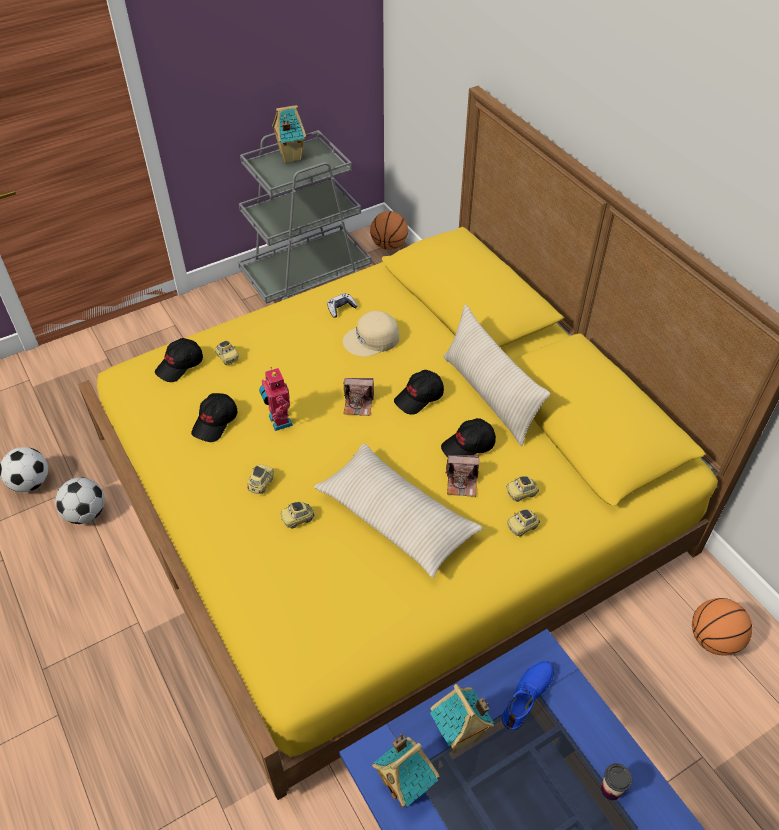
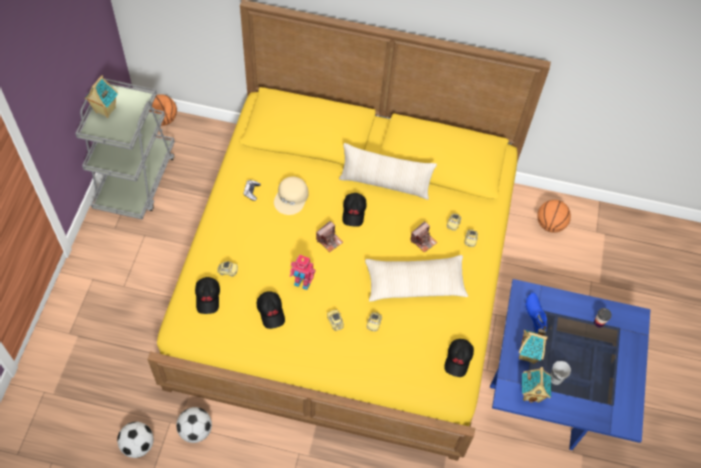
camera: 50 degrees left, 10 degrees up
(462, 801) = (555, 378): none -> cup
(468, 446) = (405, 219): black cap -> black cap (458, 359)

